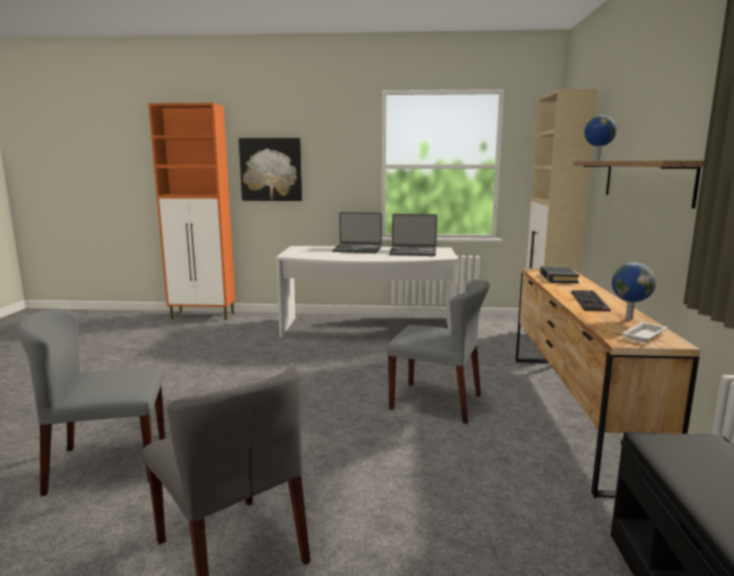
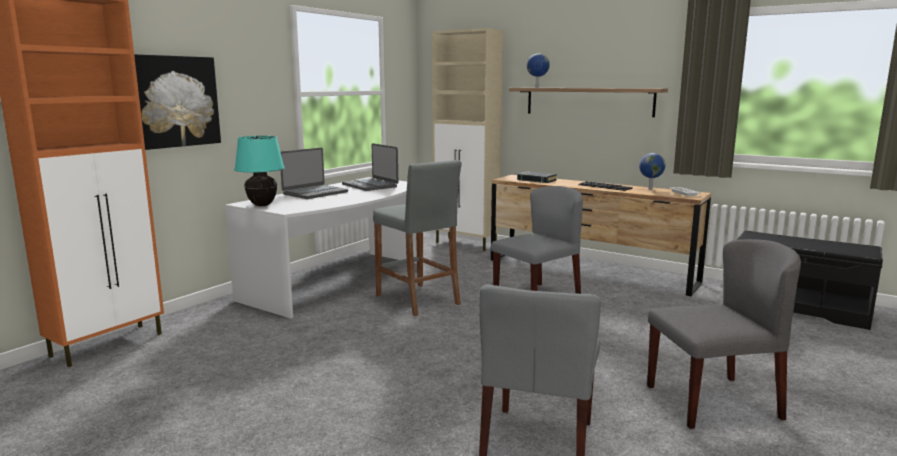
camera: 60 degrees left, 0 degrees up
(298, 249) = (262, 205): none -> turquoise table lamp
(361, 360) = (417, 300): none -> grey stool
(413, 252) = (370, 185): laptop -> laptop turned 105 degrees clockwise

